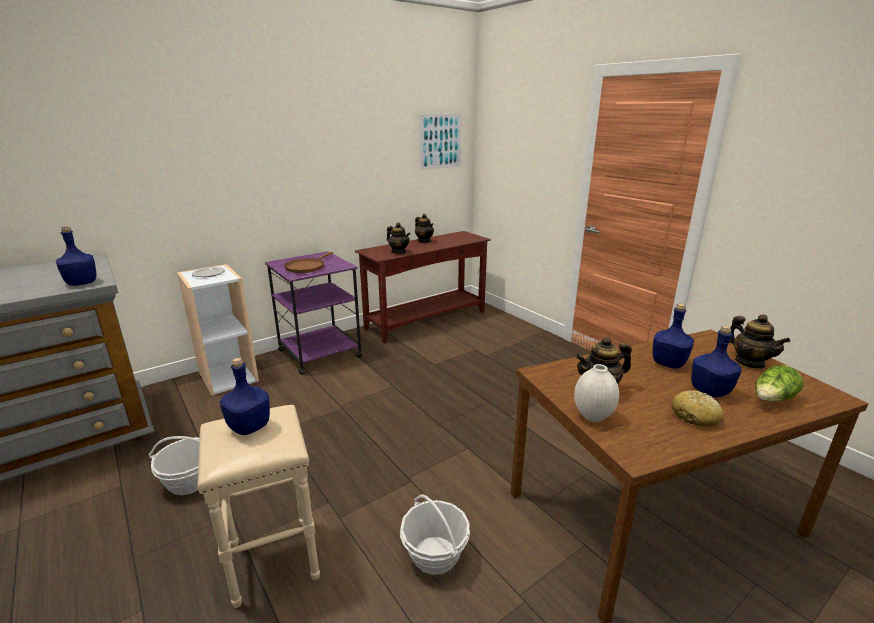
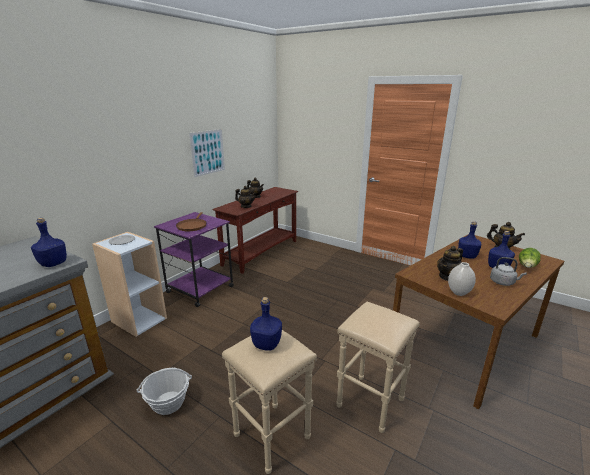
camera: 20 degrees left, 0 degrees up
(435, 555) = (369, 401): basket -> beige stool
(440, 141) = (258, 125): picture -> picture (207, 152)
(695, 416) = (503, 282): bread -> grey kettle

